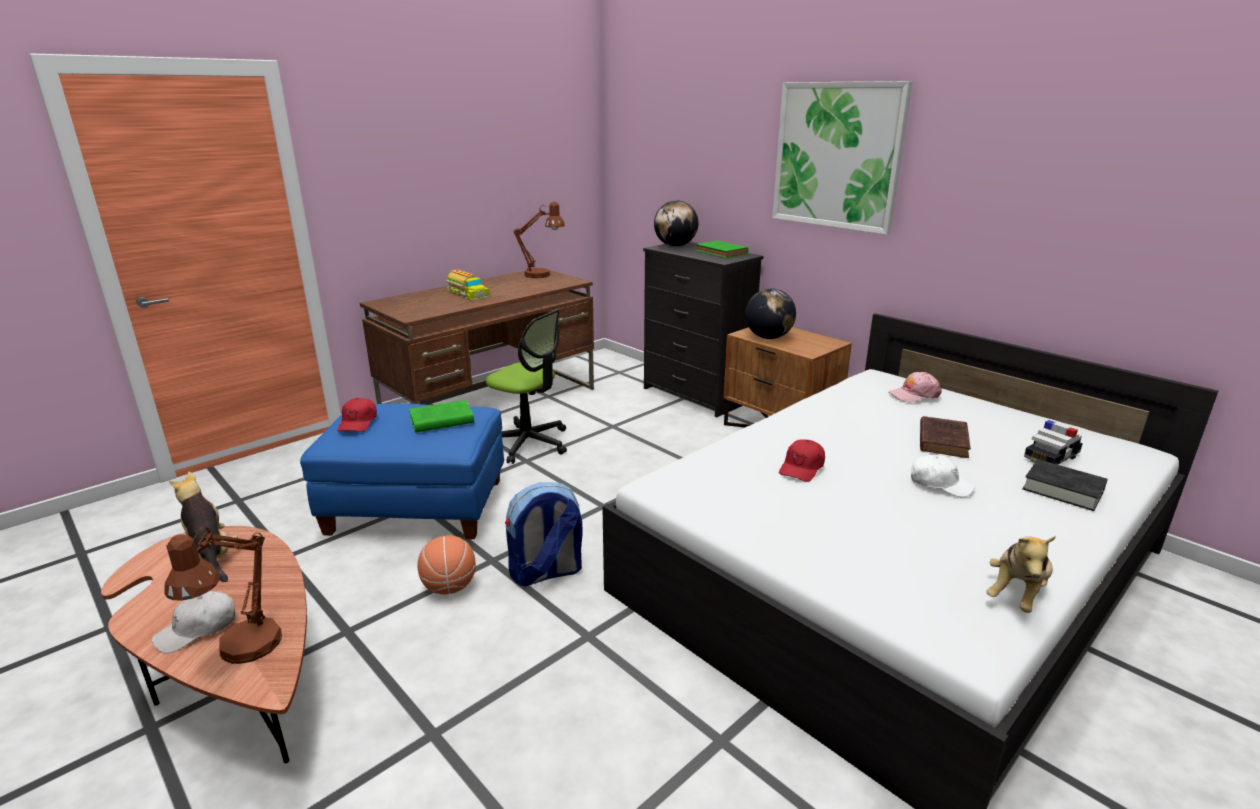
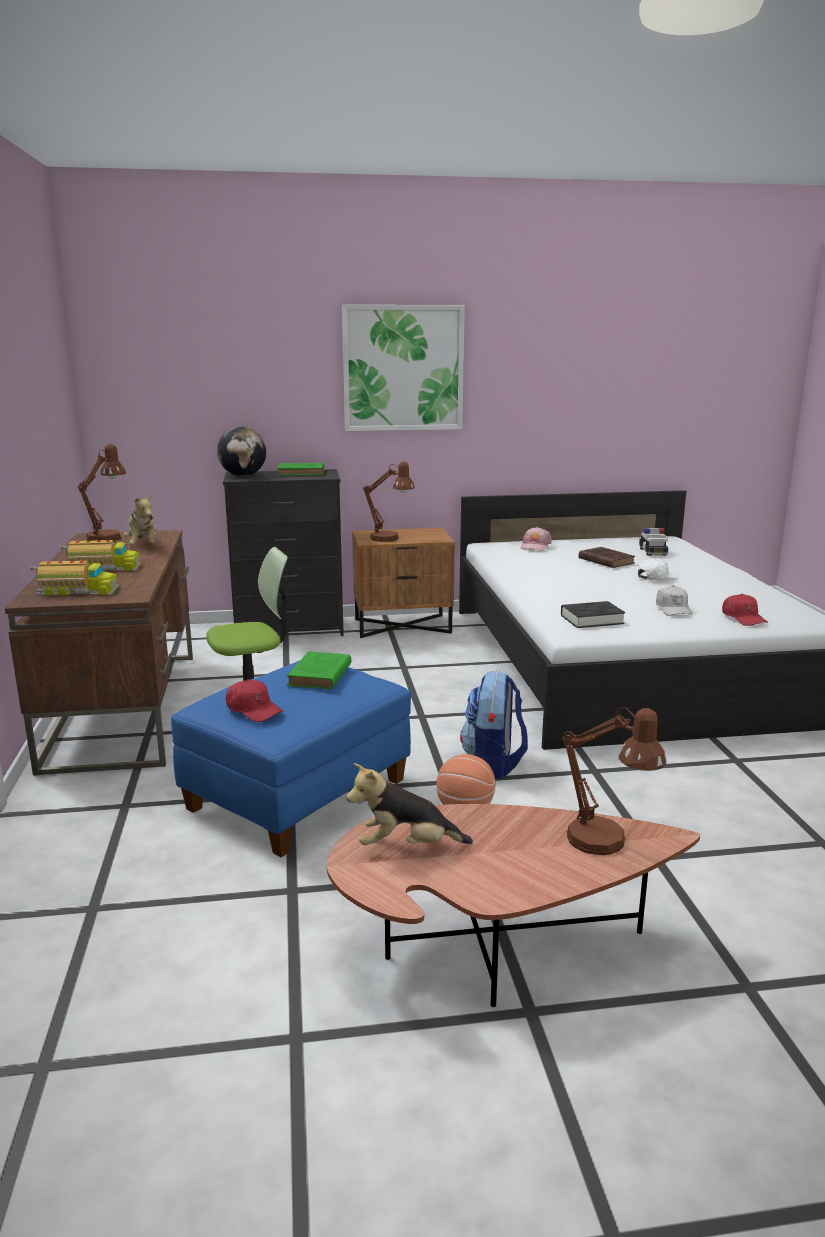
camera: 55 degrees left, 5 degrees down
(197, 629) = (548, 863): white cap -> white cap (673, 609)
(408, 304) = (77, 591): none -> toy truck
(768, 337) = (390, 539): globe -> brown table lamp
(802, 468) = (597, 596): red cap -> red cap (743, 618)
(1016, 594) = (778, 599): plush toy -> plush toy (144, 546)
(1063, 490) = (690, 561): black book -> black book (592, 619)

